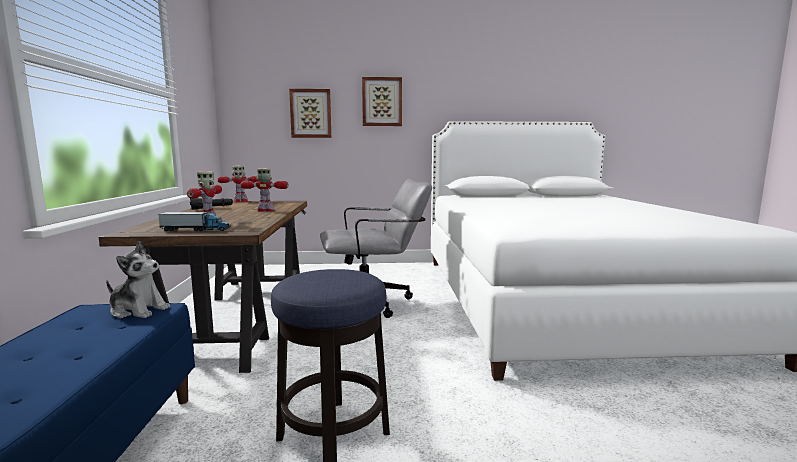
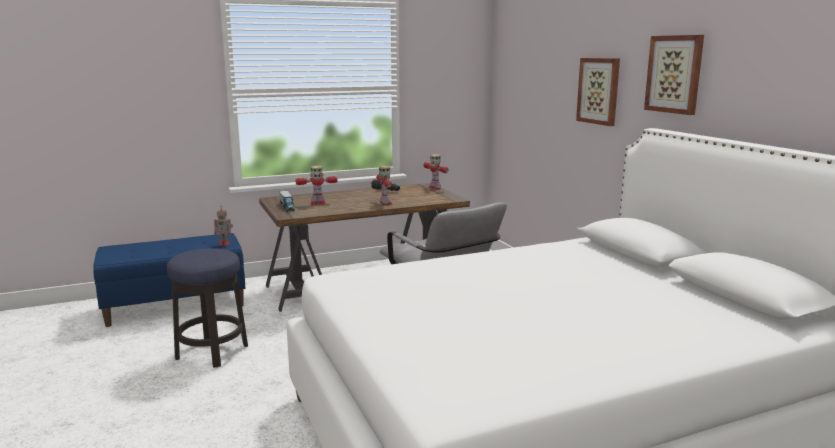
camera: 70 degrees right, 5 degrees up
(138, 310) = (225, 244): plush toy -> toy robot
(311, 113) = (543, 100): picture -> picture (674, 74)

